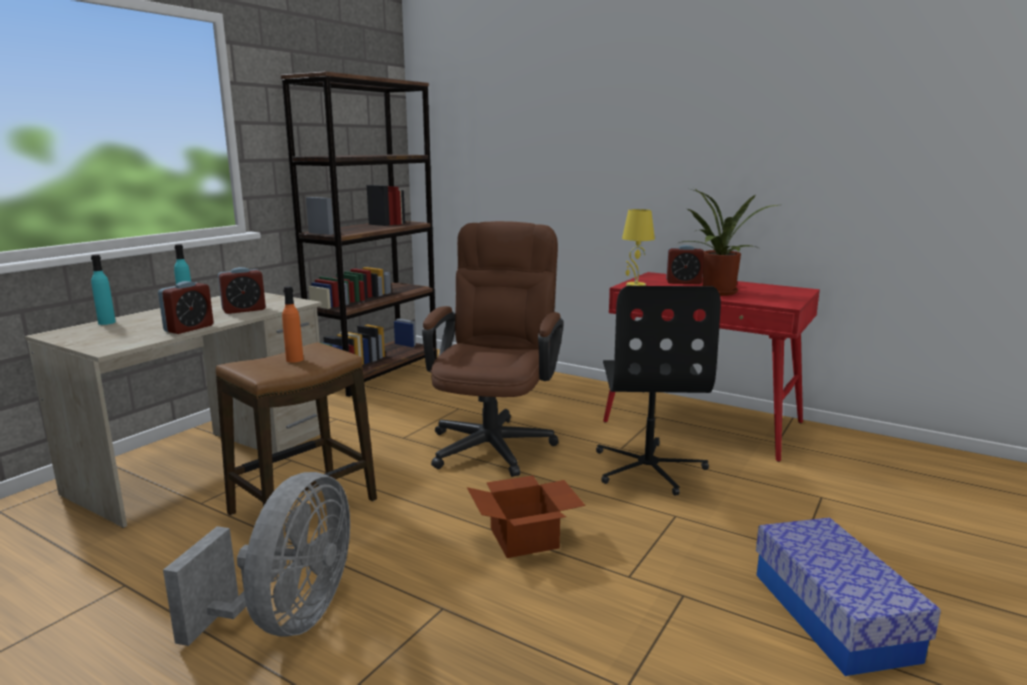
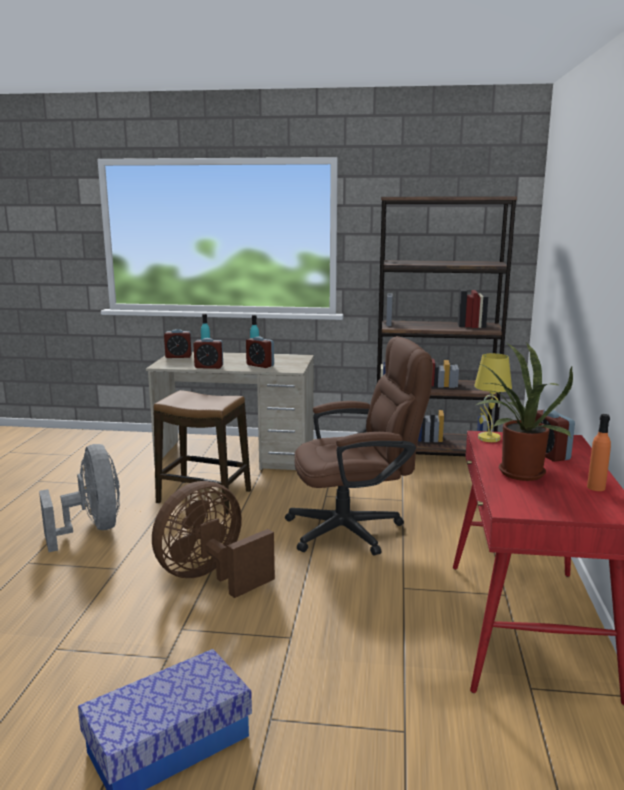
camera: 65 degrees right, 0 degrees up
(80, 335) = (178, 356): none -> alarm clock
(287, 619) = (92, 529): grey fan -> grey fan turned 105 degrees counterclockwise
(294, 359) = (204, 400): orange bottle -> orange bottle (596, 487)
(526, 538) = (211, 577): cardboard box -> brown fan
(648, 468) = (374, 609): black office chair -> none

